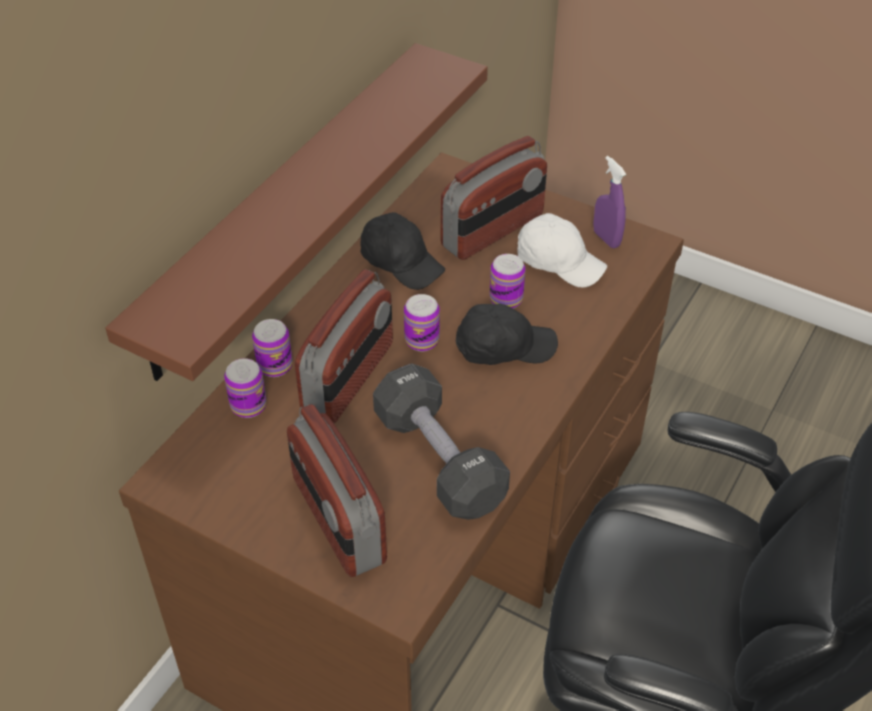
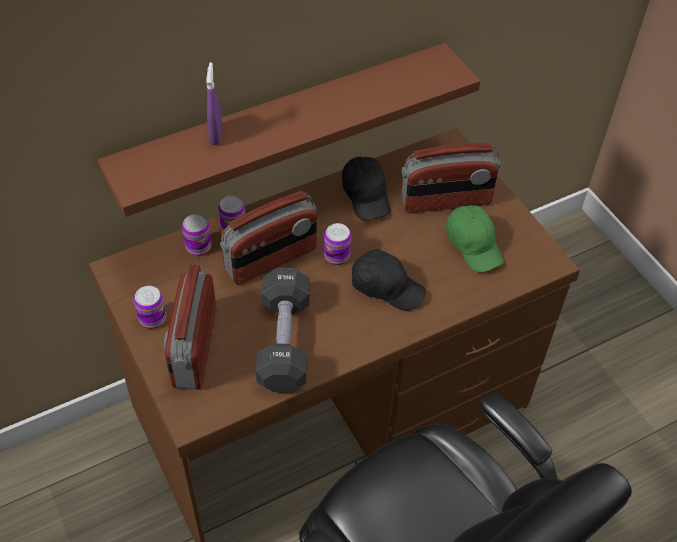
camera: 30 degrees right, 5 degrees up
(506, 299) = (415, 254): can -> can (152, 319)
(559, 262) = (474, 245): white cap -> green cap
(606, 239) = (521, 243): purple spray bottle -> purple spray bottle (216, 135)

